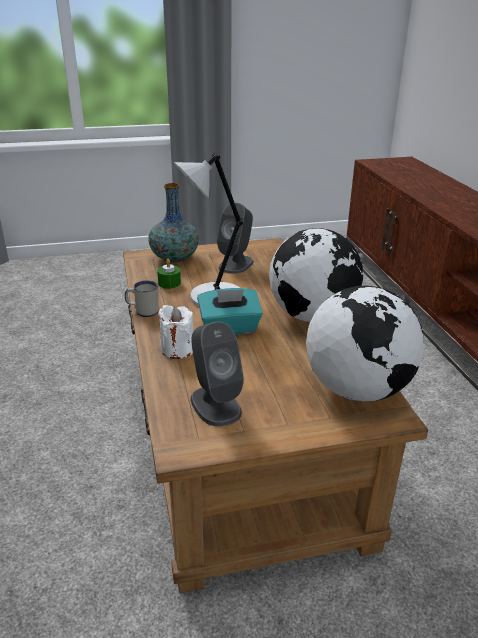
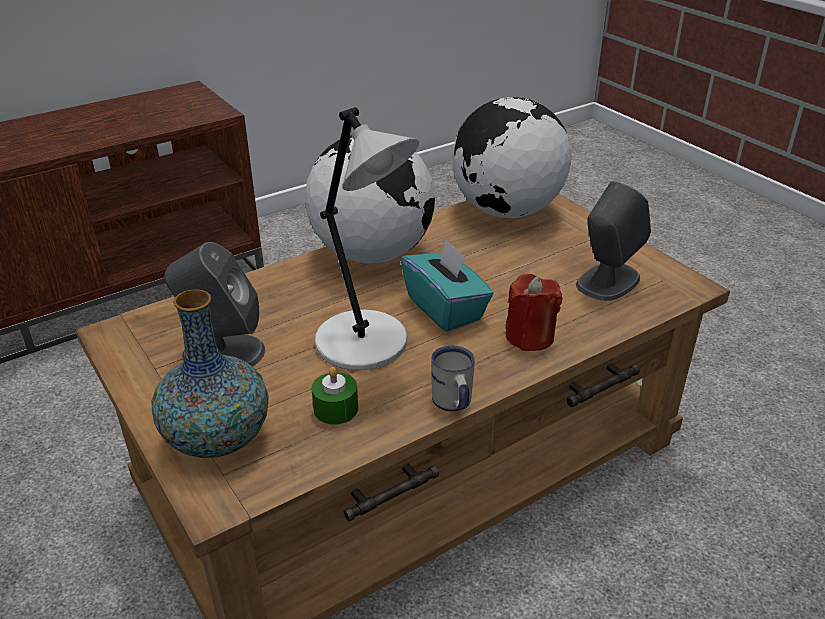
camera: 110 degrees left, 5 degrees up
(177, 349) = (529, 336): white candle -> red candle

